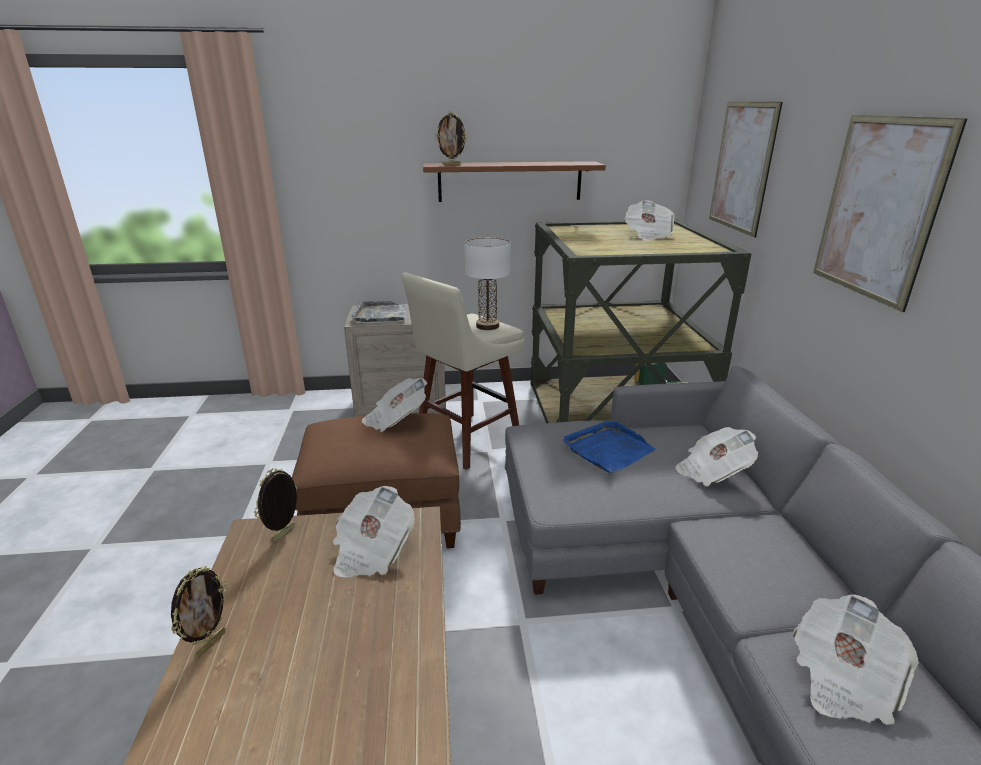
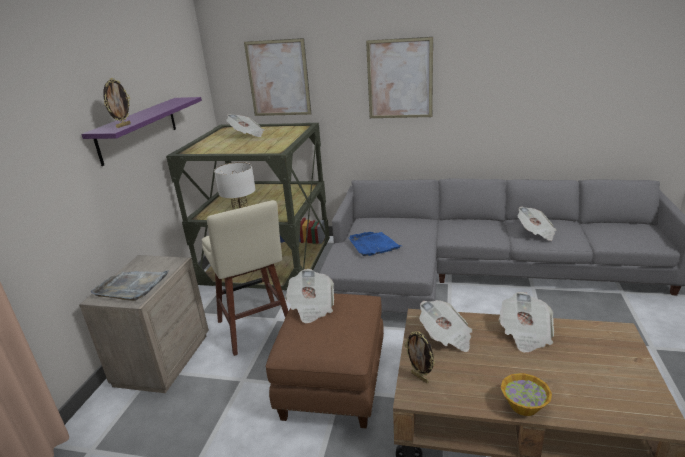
camera: 70 degrees left, 0 degrees up
(210, 643) = (523, 405): picture frame -> bowl
(510, 181) = (138, 129): brown shelf -> purple shelf
(712, 471) = (407, 223): newspaper -> newspaper (525, 334)

